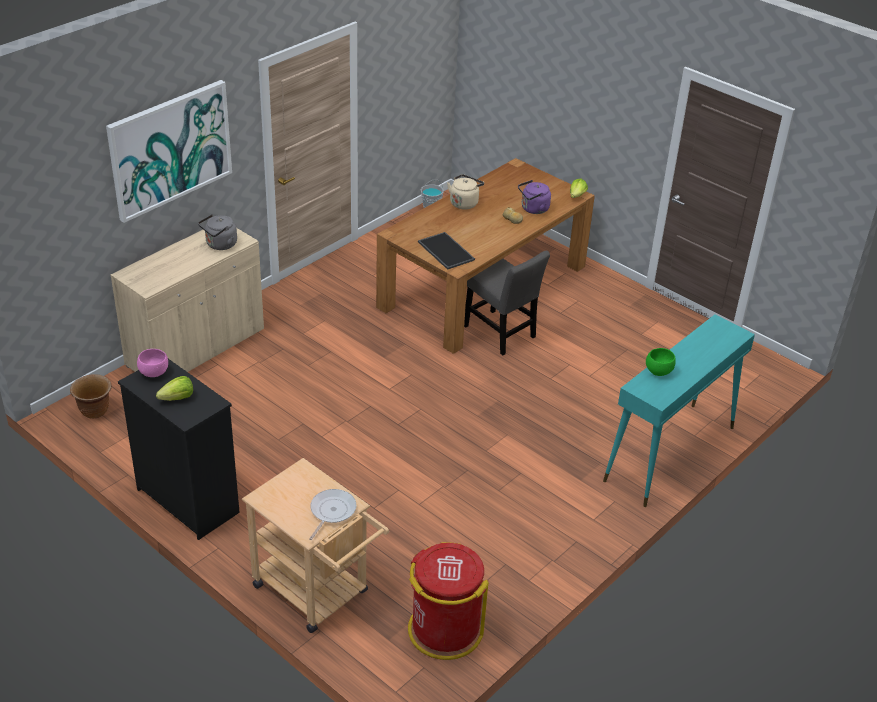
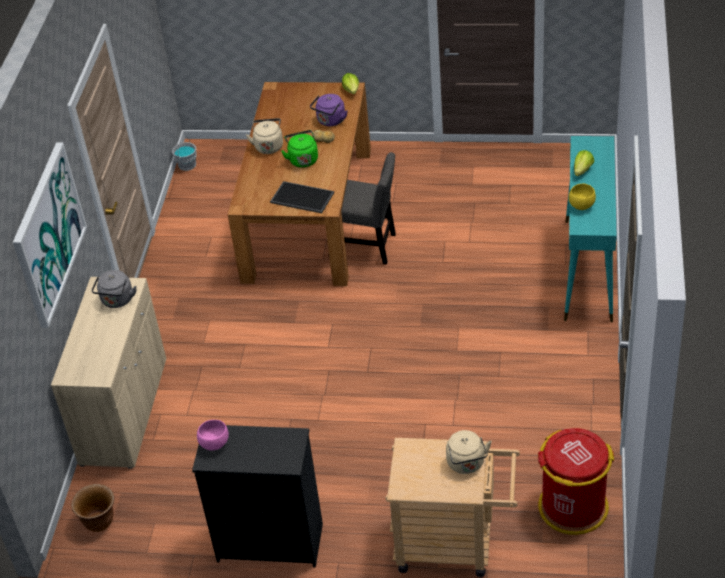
camera: 30 degrees left, 5 degrees up
(178, 398) = (260, 451): lettuce -> lettuce (582, 170)
(331, 511) = (467, 464): frying pan -> beige kettle
(479, 225) = (302, 159): none -> green kettle
(658, 371) = (581, 206): green bowl -> yellow bowl

